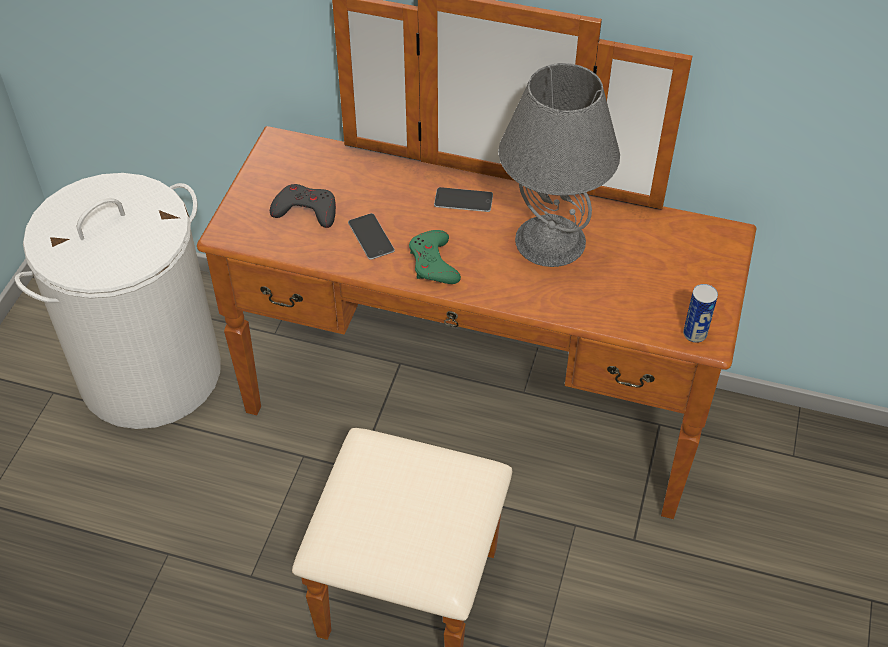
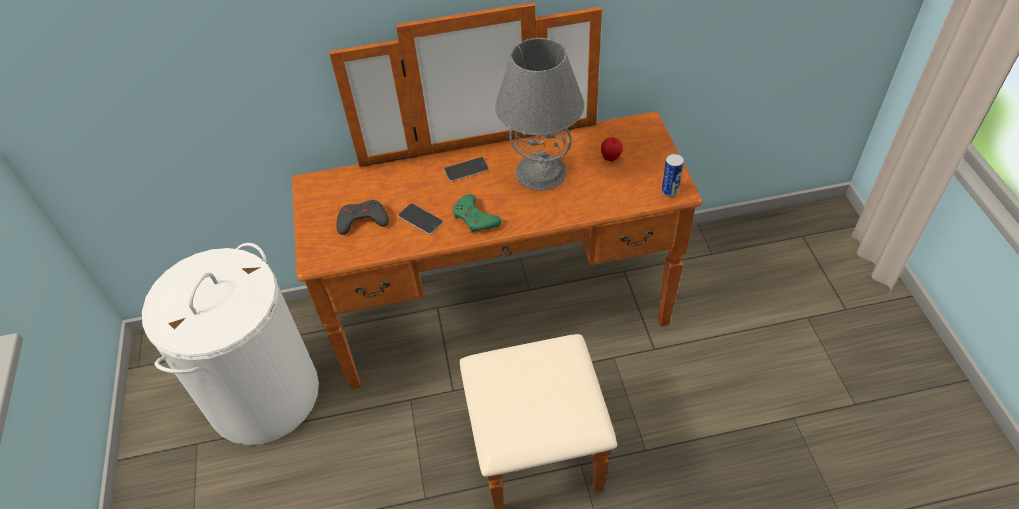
camera: 25 degrees left, 0 degrees up
(649, 260) = (611, 158): none -> apple

